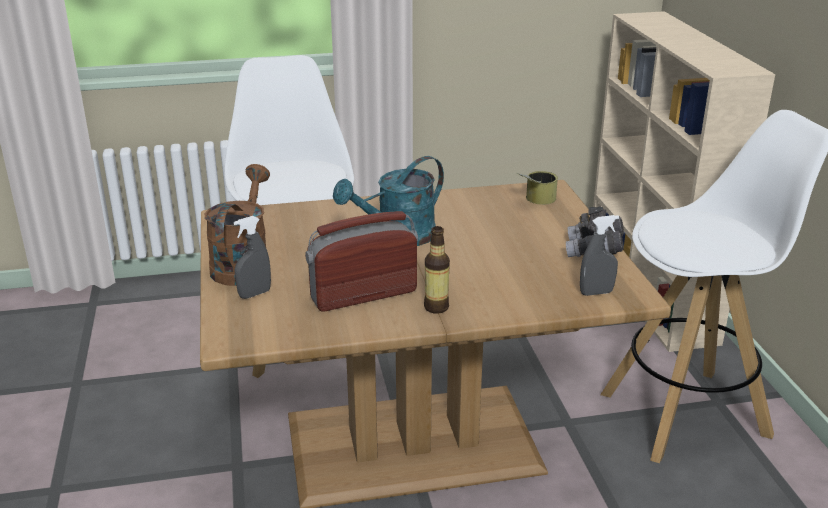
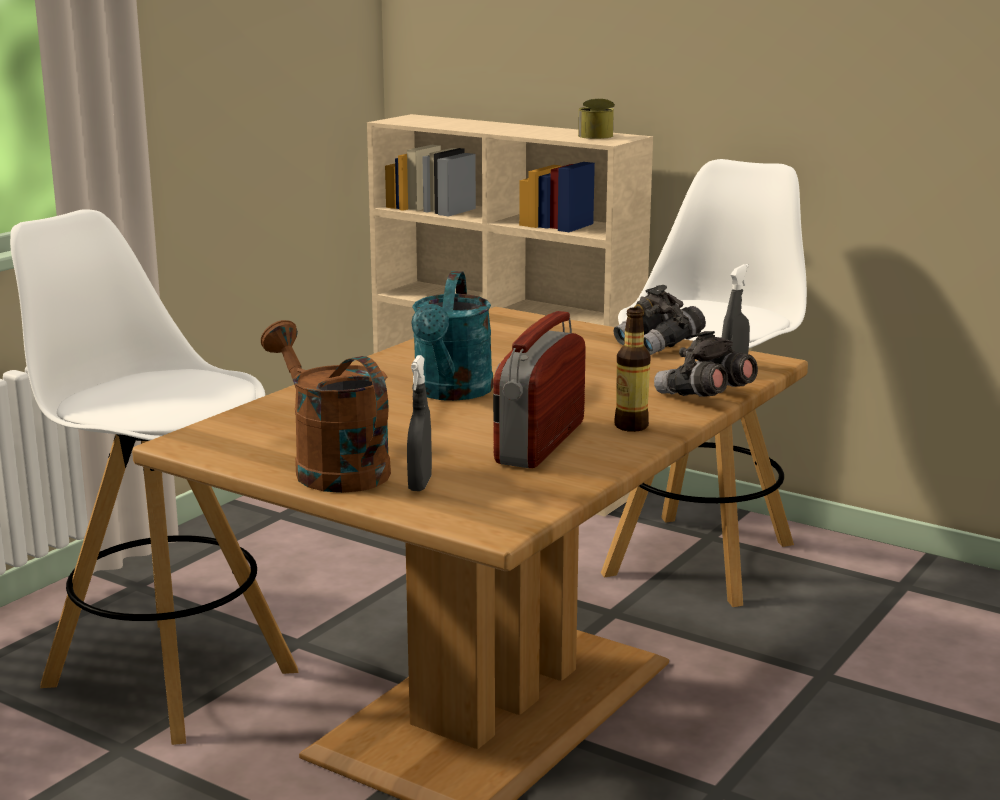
camera: 45 degrees left, 10 degrees down
(529, 305) = (704, 396): none -> grey binoculars
(534, 201) = (512, 328): can -> can (596, 138)

